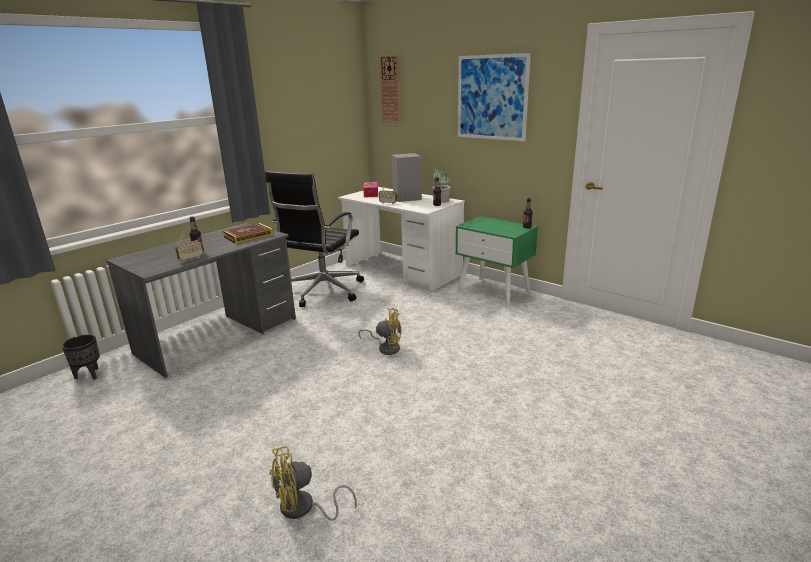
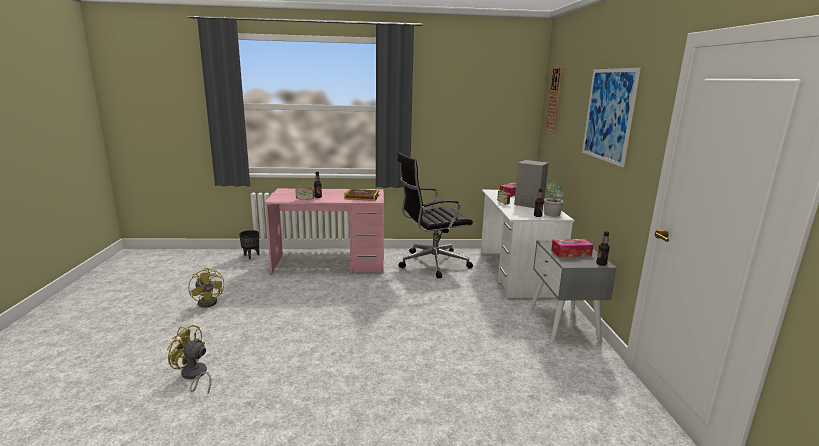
camera: 45 degrees right, 5 degrees down
(219, 336) = (330, 264): grey desk -> pink desk
(386, 348) = (398, 319): yellow fan -> yellow fan (210, 301)
(494, 292) = (563, 324): green nightstand -> grey nightstand
(496, 226) = (571, 253): none -> tissue box

